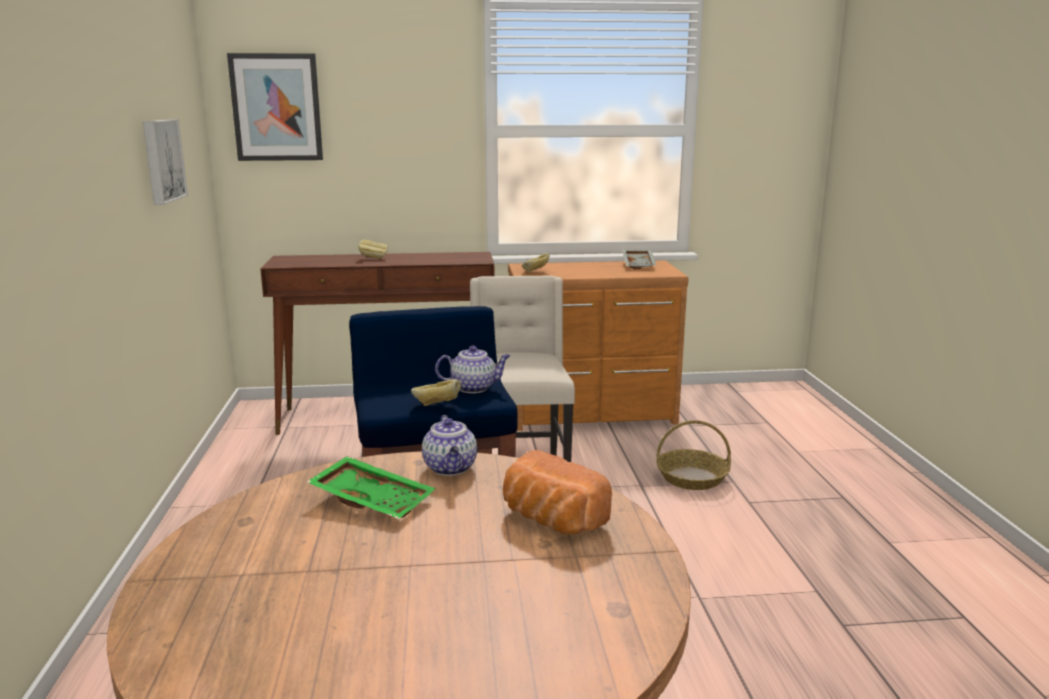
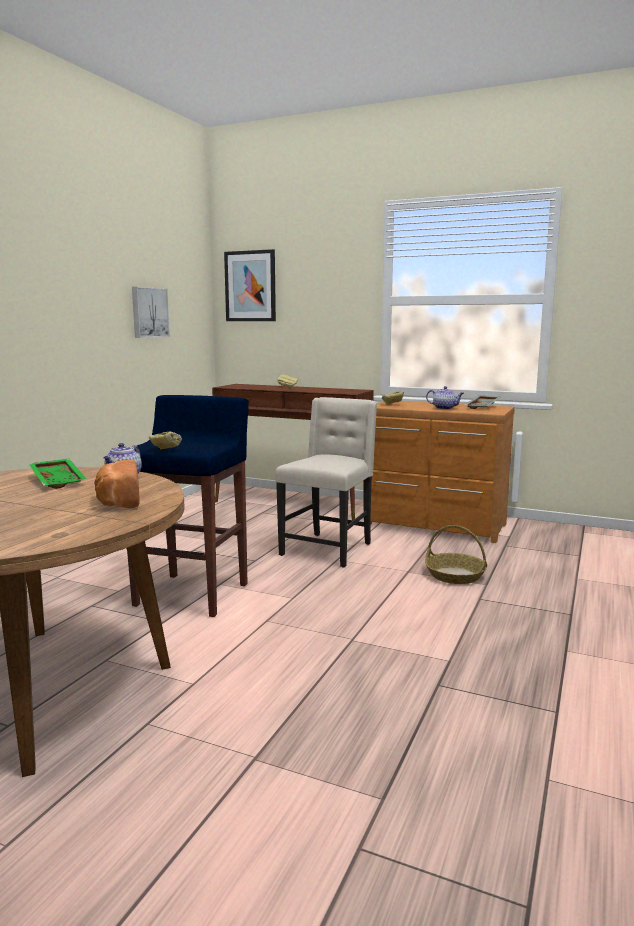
camera: 30 degrees right, 5 degrees down
(474, 388) = (206, 446): teapot -> teapot (444, 408)

